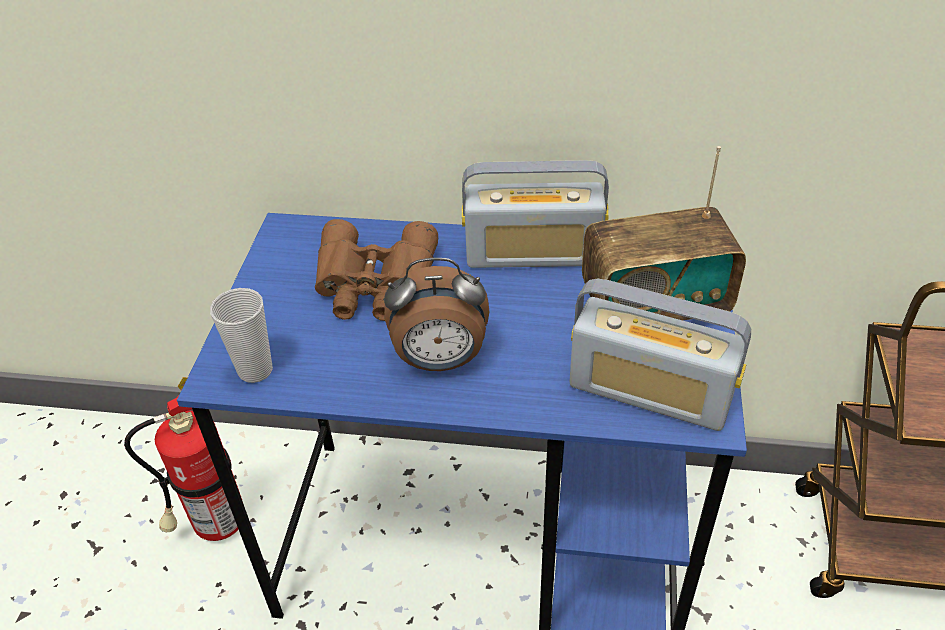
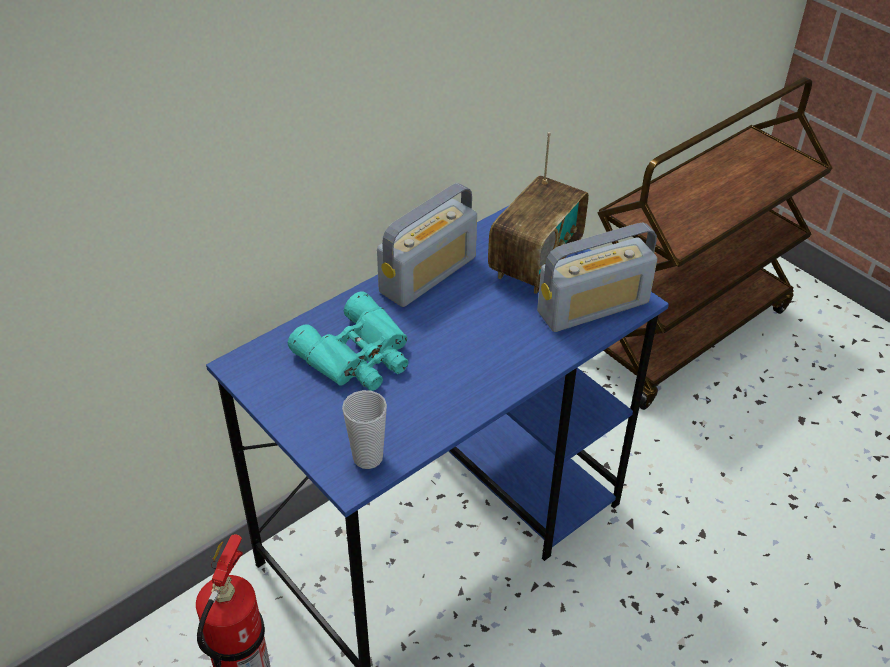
camera: 50 degrees left, 0 degrees up
(374, 283) = (359, 356): brown binoculars -> turquoise binoculars
(440, 361) = (467, 370): alarm clock -> none

